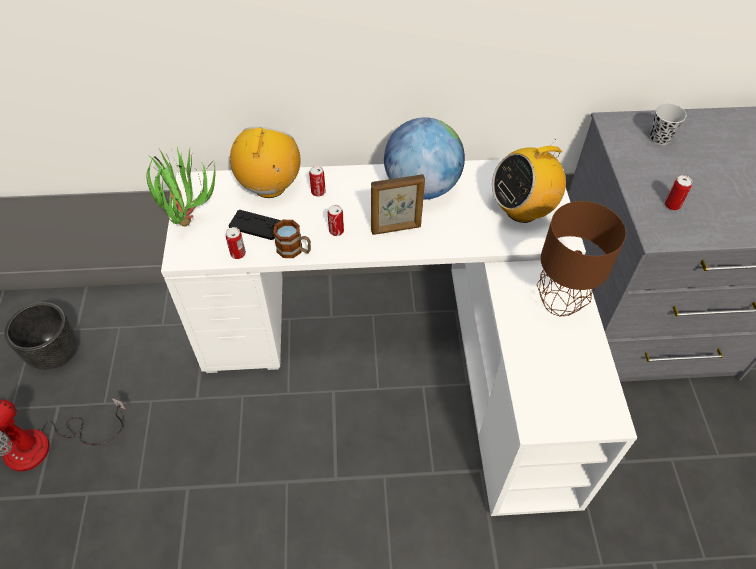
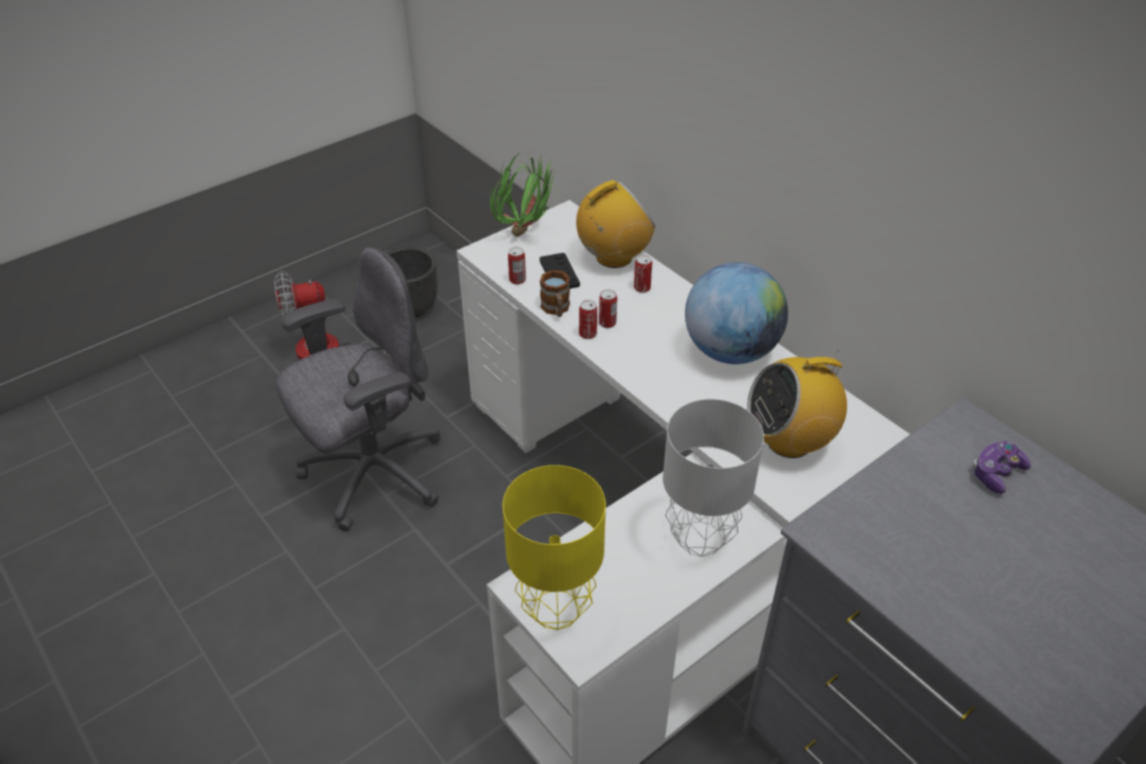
camera: 55 degrees right, 10 degrees down
(207, 482) = (372, 474): none -> grey office chair
(396, 229) = (654, 360): picture frame -> none
(522, 210) = (789, 441): radio -> radio turned 45 degrees counterclockwise
(558, 303) = (699, 537): brown table lamp -> grey table lamp
(570, 414) = (557, 610): none -> yellow table lamp
(659, 138) = (996, 473): black cup -> game controller
(672, 205) = (888, 526): can -> can (587, 334)

